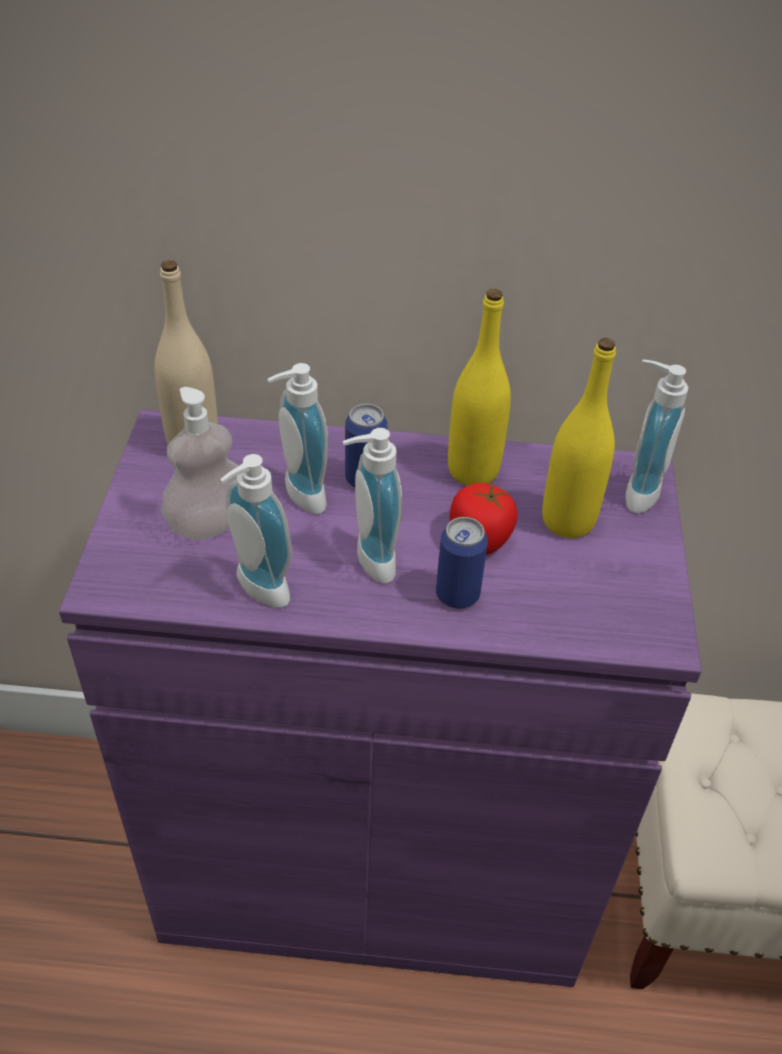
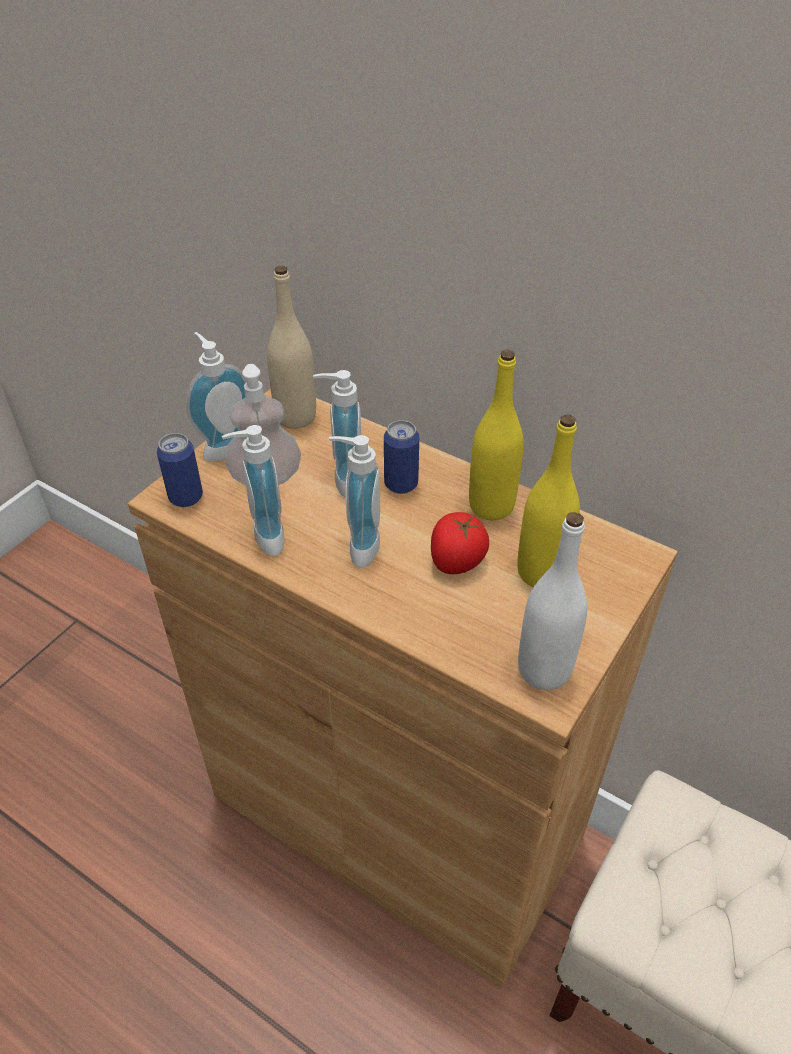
camera: 30 degrees right, 0 degrees up
(375, 867) = (395, 816): purple cabinet -> brown cabinet
(457, 595) = (407, 596): can -> can (186, 497)
(635, 491) = (619, 569): soap dispenser -> soap dispenser (224, 447)
(638, 615) = (544, 670): none -> white bottle

